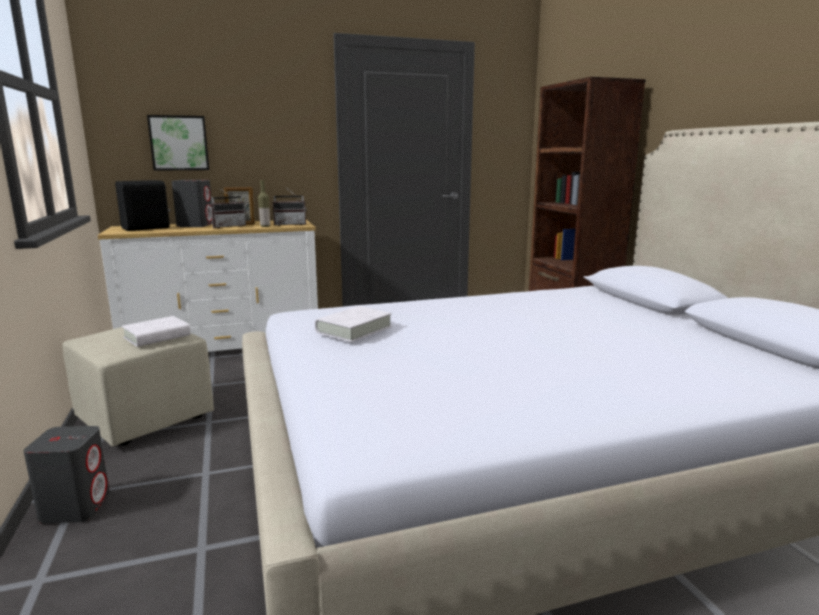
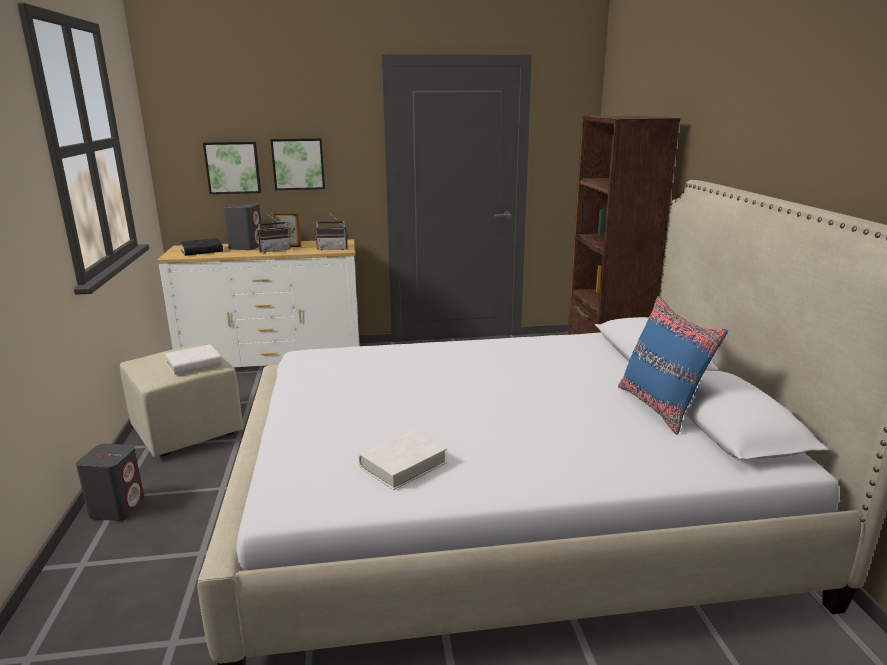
camera: 10 degrees right, 5 degrees up
(147, 228) = (202, 251): black speaker -> black book
(249, 141) = (298, 164): none -> picture
(265, 226) = (308, 251): bottle -> none
(354, 329) = (341, 378): white book -> white book (403, 465)
(705, 336) = (661, 407): none -> blue pillow

